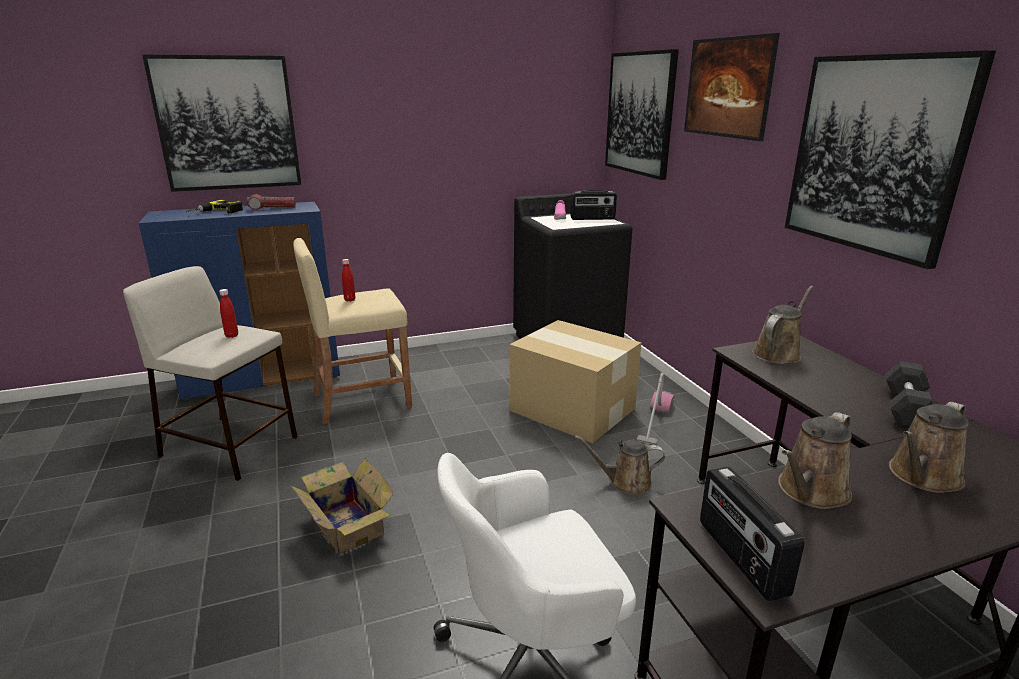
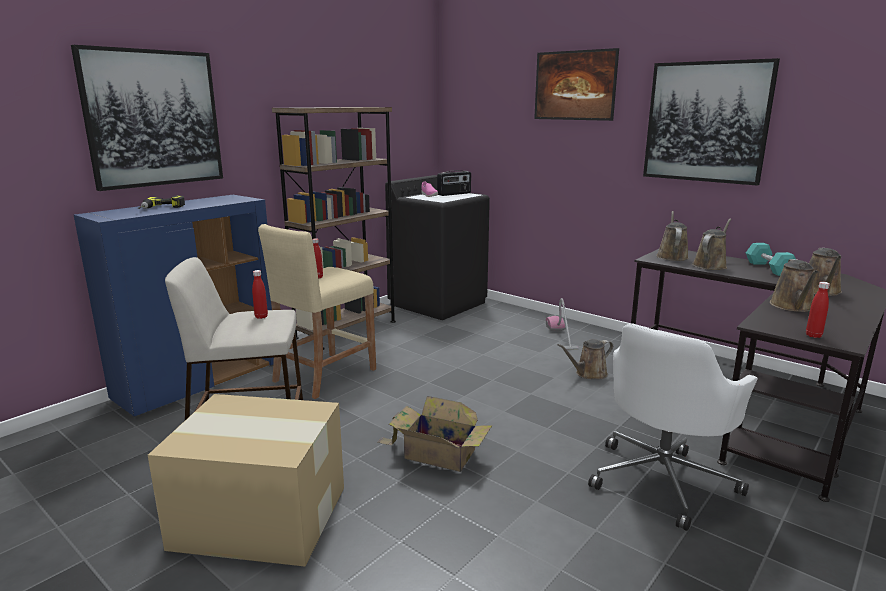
camera: 30 degrees left, 5 degrees down
(272, 208) = (211, 201): flashlight -> none
(440, 354) = (346, 329): none -> brown bookcase
(571, 408) = (498, 342): cardboard box -> cardboard box (259, 516)
(640, 113) = (481, 109): picture -> none
(740, 557) = (813, 335): radio -> red bottle
(812, 381) = (710, 265): none -> brown watering can
(906, 409) = (769, 268): black dumbbell -> turquoise dumbbell

